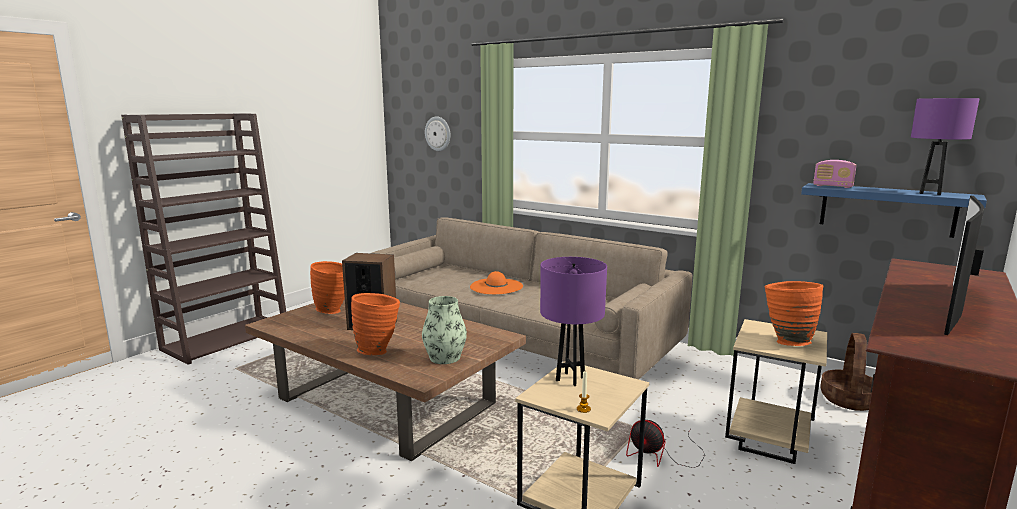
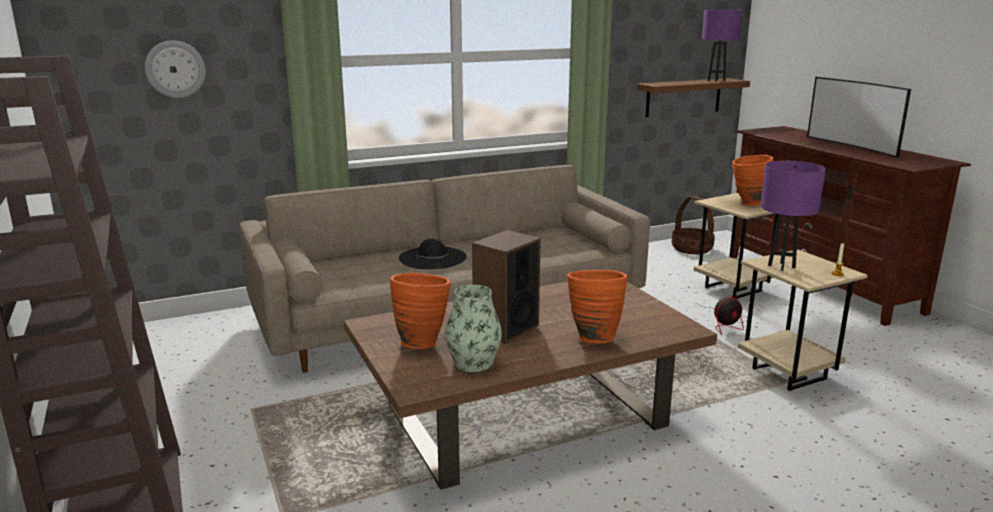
camera: 60 degrees left, 5 degrees up
(445, 357) = (641, 312): vase -> vase (473, 362)
(496, 286) = (432, 258): orange hat -> black hat
(832, 186) = (663, 83): radio -> none
(886, 209) = (683, 97): blue shelf -> brown shelf

